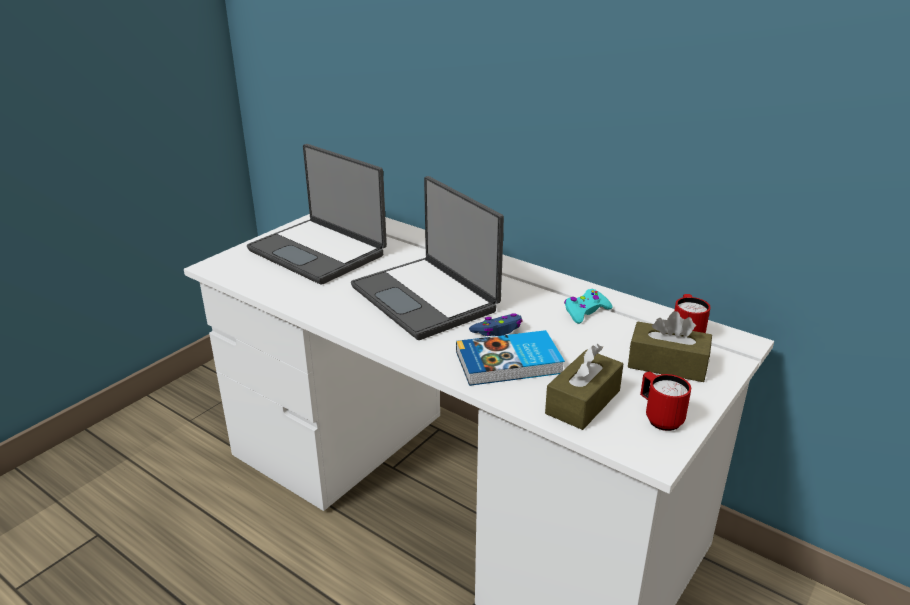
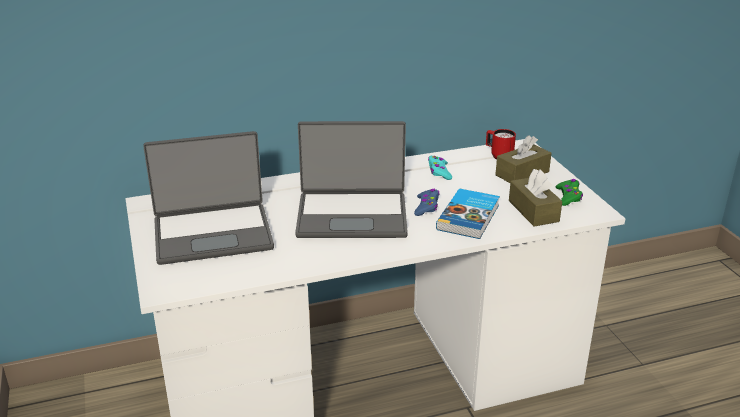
camera: 55 degrees left, 0 degrees up
(659, 418) = (568, 197): red mug -> green game controller

